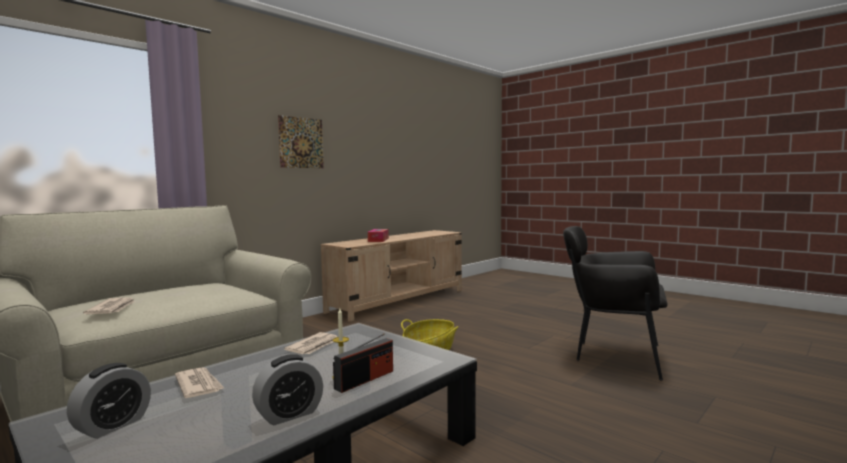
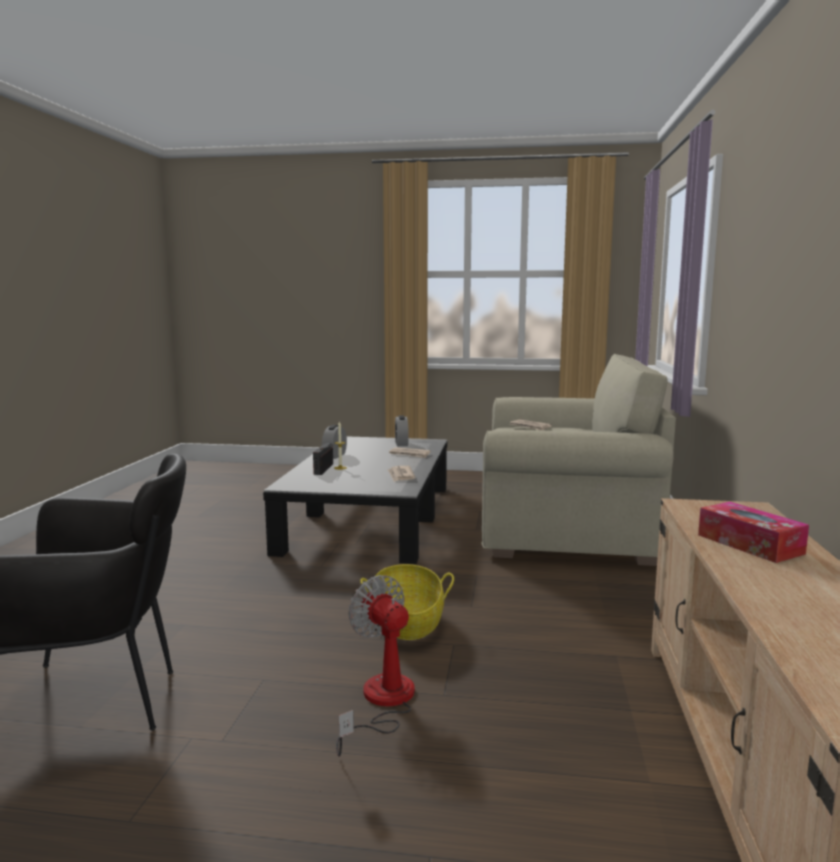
camera: 145 degrees right, 5 degrees up
(301, 142) = (784, 263): picture -> none
(481, 331) = (382, 702): none -> fan

